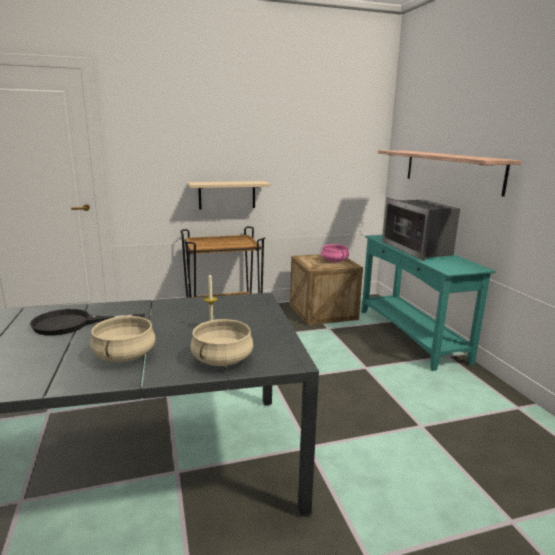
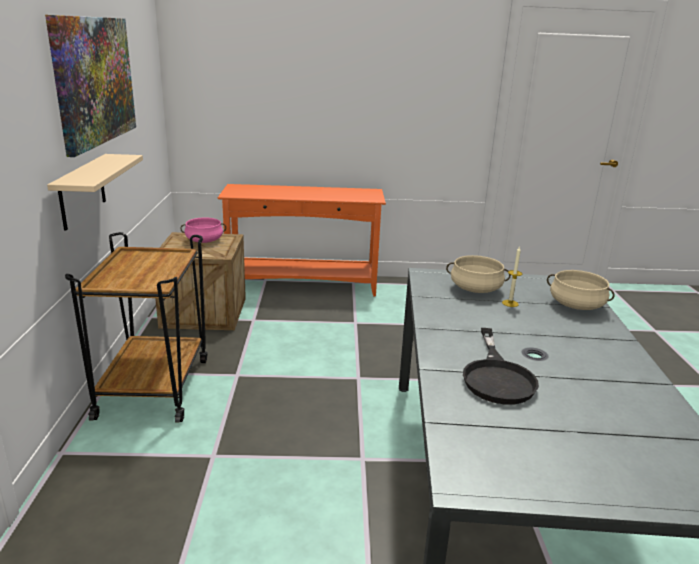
camera: 75 degrees left, 5 degrees up
(124, 355) = (579, 346): beige cooking pot -> beige cooking pot (475, 289)
(264, 137) = (95, 80): none -> picture
(411, 335) = (303, 284): turquoise console table -> orange console table
(417, 249) = (297, 192): microwave -> none
(451, 170) = (298, 102): shelf -> none

